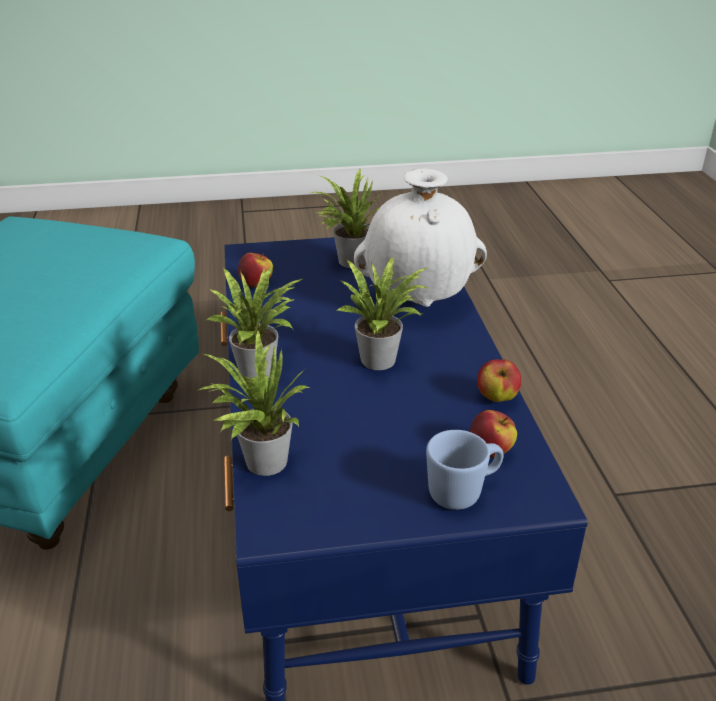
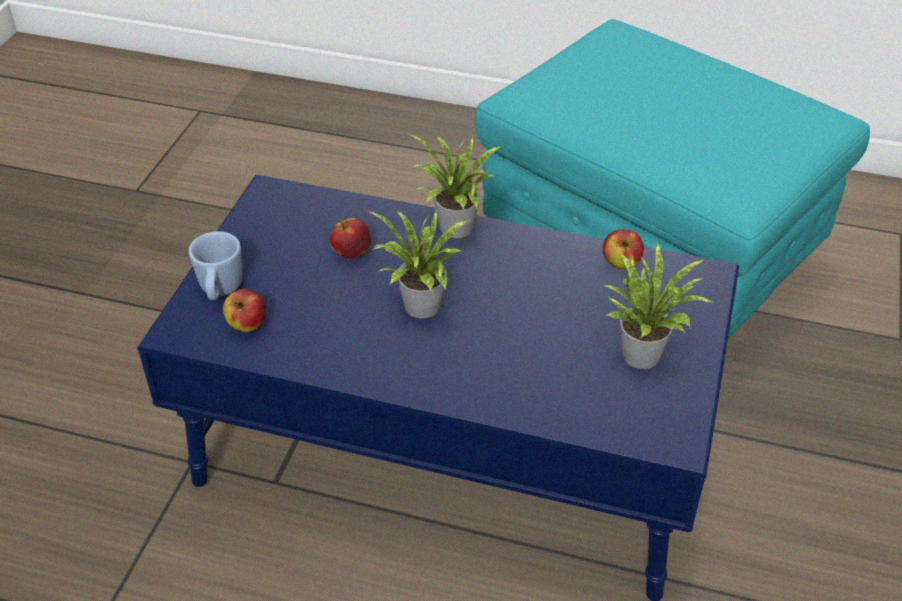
camera: 115 degrees right, 10 degrees up
(260, 462) = (336, 202): potted plant -> none
(419, 301) = (514, 377): white vase -> none
(496, 398) = (308, 361): apple -> apple (351, 253)

